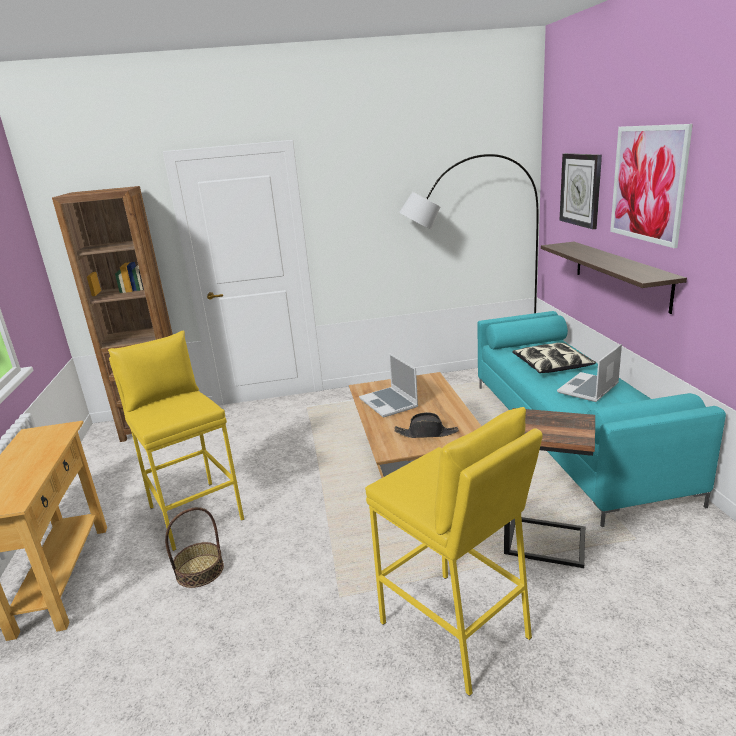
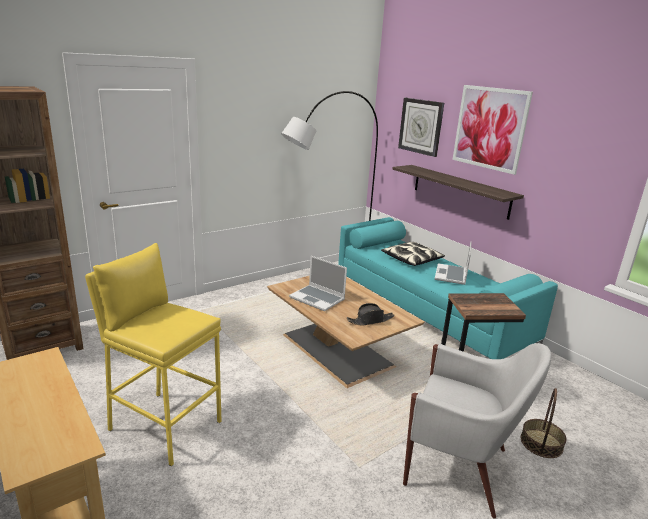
camera: 30 degrees left, 0 degrees up
(200, 571) = (215, 477): basket -> basket (541, 443)
(454, 630) = (459, 468): yellow stool -> white armchair

